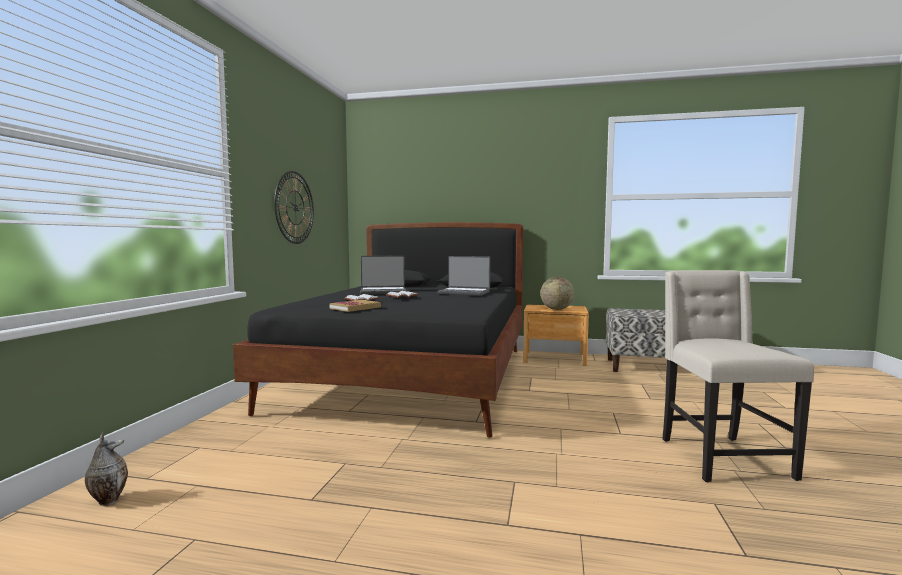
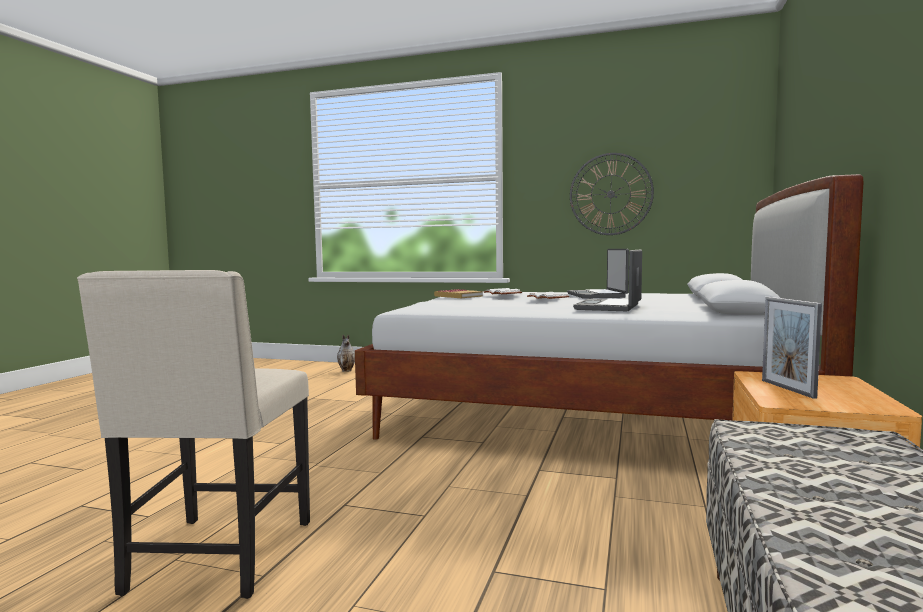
camera: 95 degrees right, 0 degrees up
(414, 377) = (587, 414): black bed -> white bed
(556, 309) = (787, 389): globe -> picture frame
(721, 457) = (218, 558): beige chair -> beige chair turned 90 degrees clockwise

